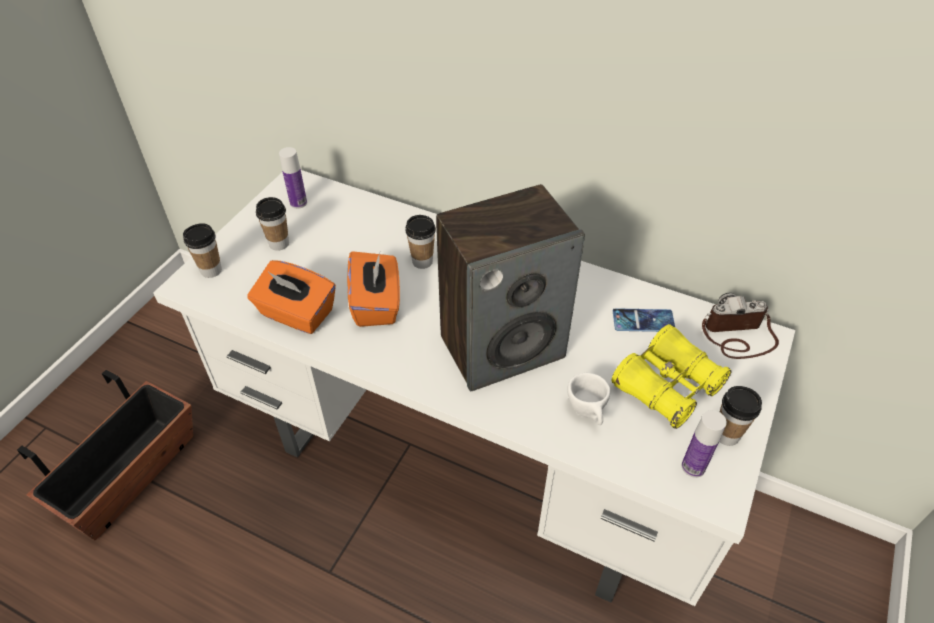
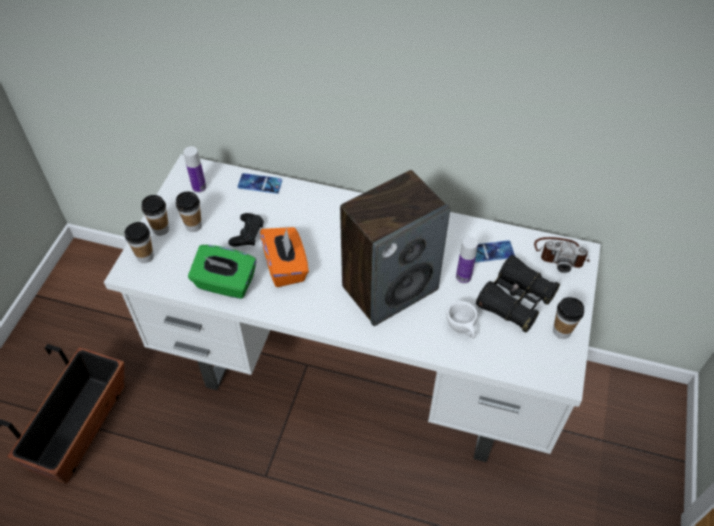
camera: 10 degrees left, 5 degrees up
(296, 314) = (225, 284): orange tissue box -> green tissue box
(340, 260) = (247, 234): none -> black game controller
(371, 207) = (260, 184): none -> phone
(422, 261) = (313, 226): cup -> cup (161, 229)
(667, 386) = (515, 301): yellow binoculars -> black binoculars
(693, 467) = (541, 358): bottle -> bottle (463, 277)
(738, 336) = (560, 254): camera -> camera turned 150 degrees counterclockwise

